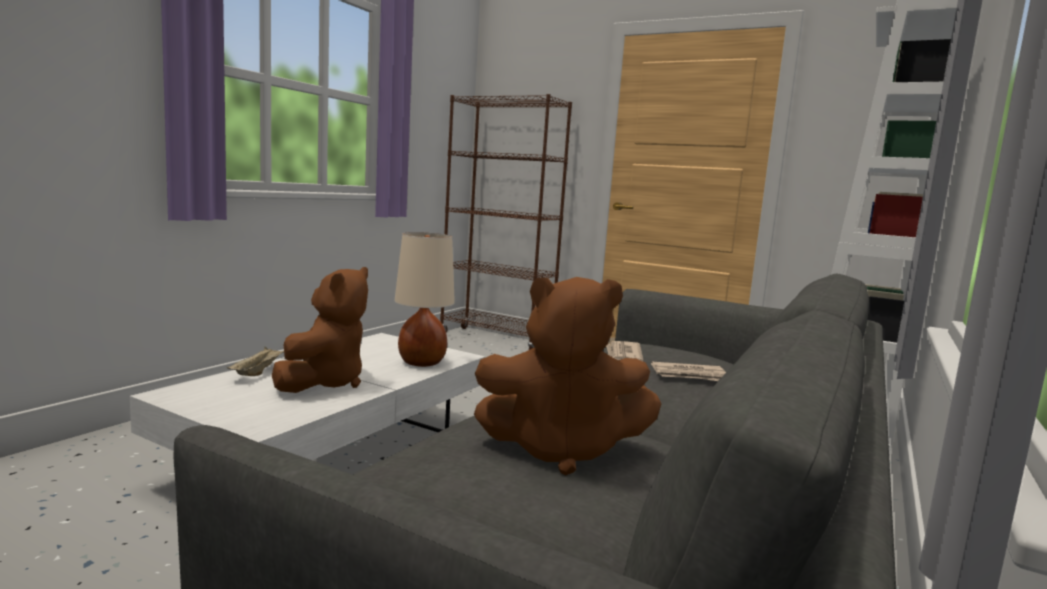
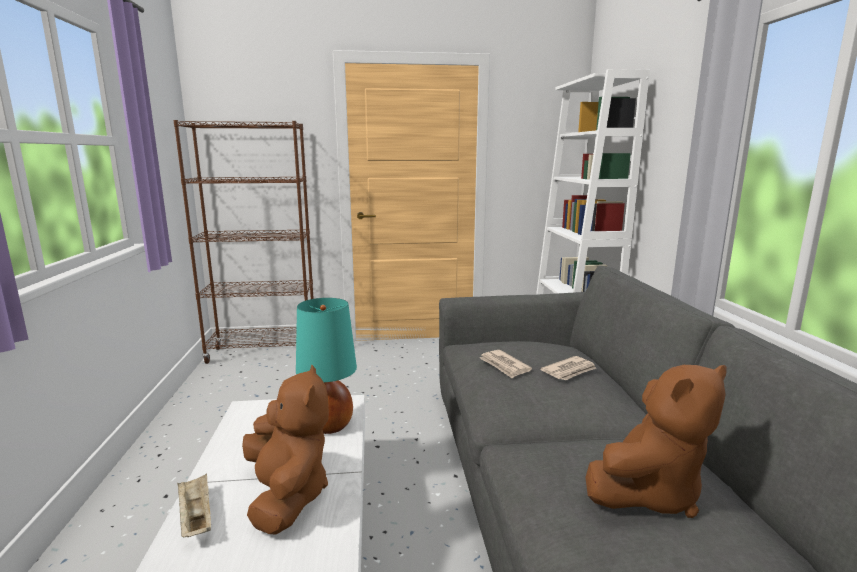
camera: 35 degrees left, 5 degrees up
(421, 363) = (329, 426): beige table lamp -> turquoise table lamp

